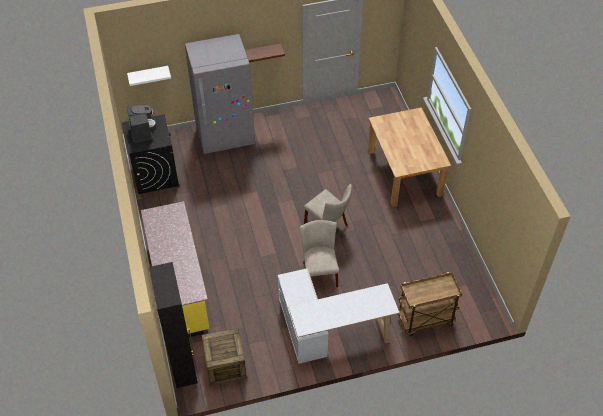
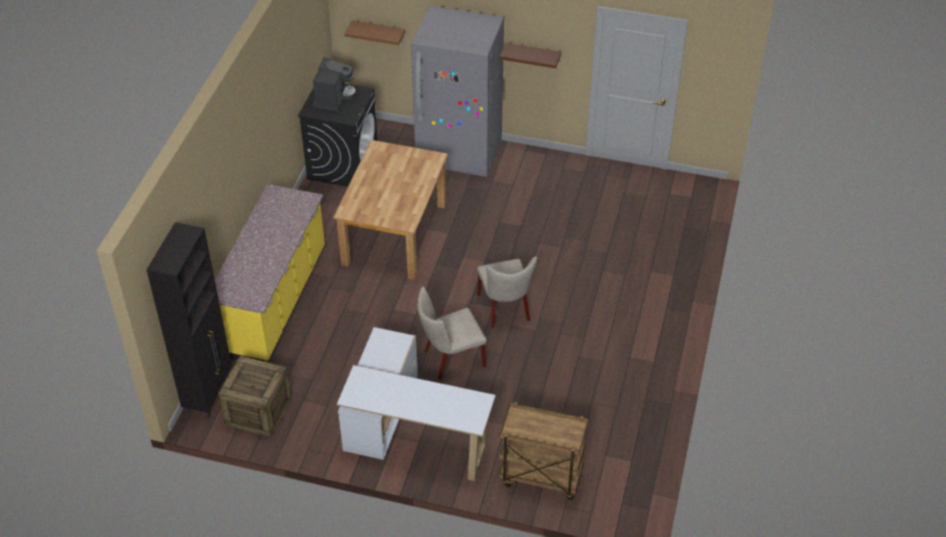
camera: 30 degrees right, 5 degrees down
(148, 74) = (378, 33): white shelf -> brown shelf
(319, 272) = (450, 359): beige chair -> beige chair turned 135 degrees counterclockwise
(405, 173) = (656, 290): brown dining table -> brown dining table (395, 234)

